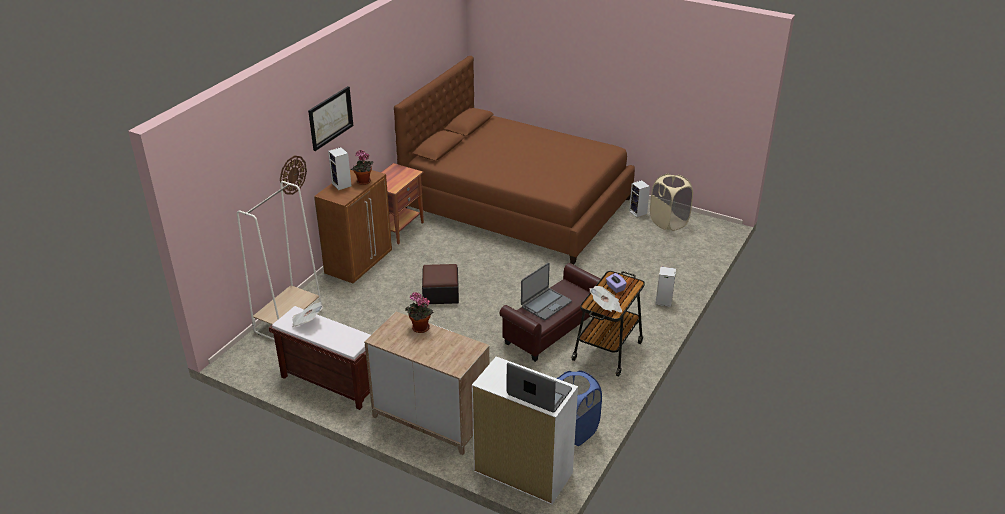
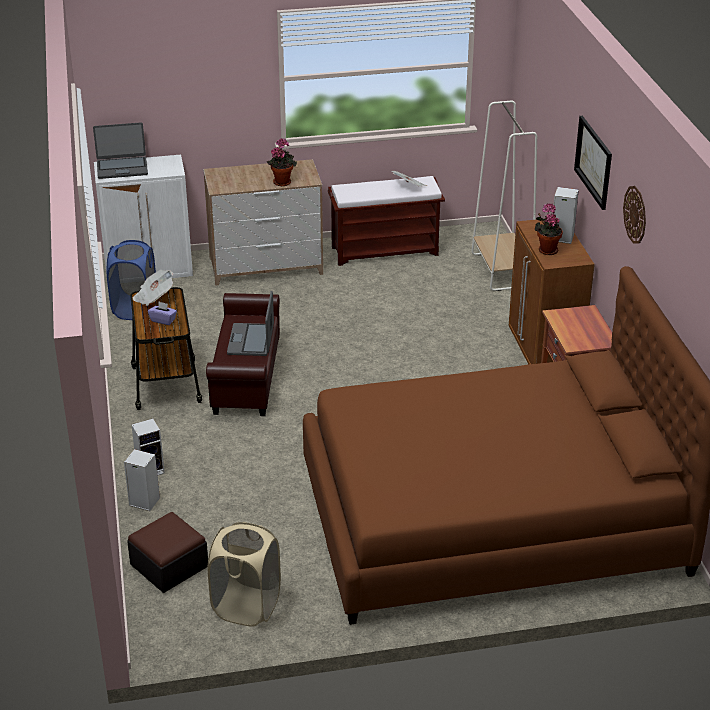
camera: 140 degrees right, 0 degrees up
(292, 175) = (562, 162): wall clock -> wall clock (635, 214)
(441, 293) = (408, 358): ottoman -> ottoman (169, 565)
(638, 213) = (307, 600): speaker -> speaker (143, 502)

